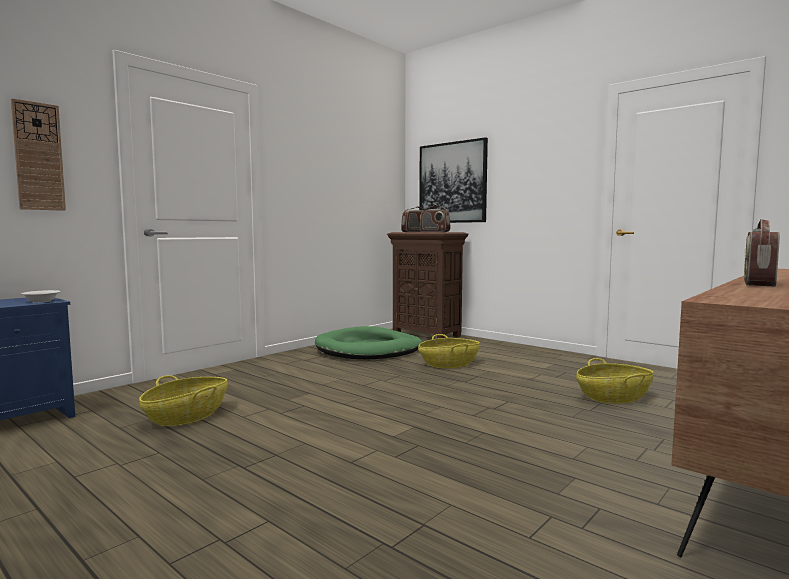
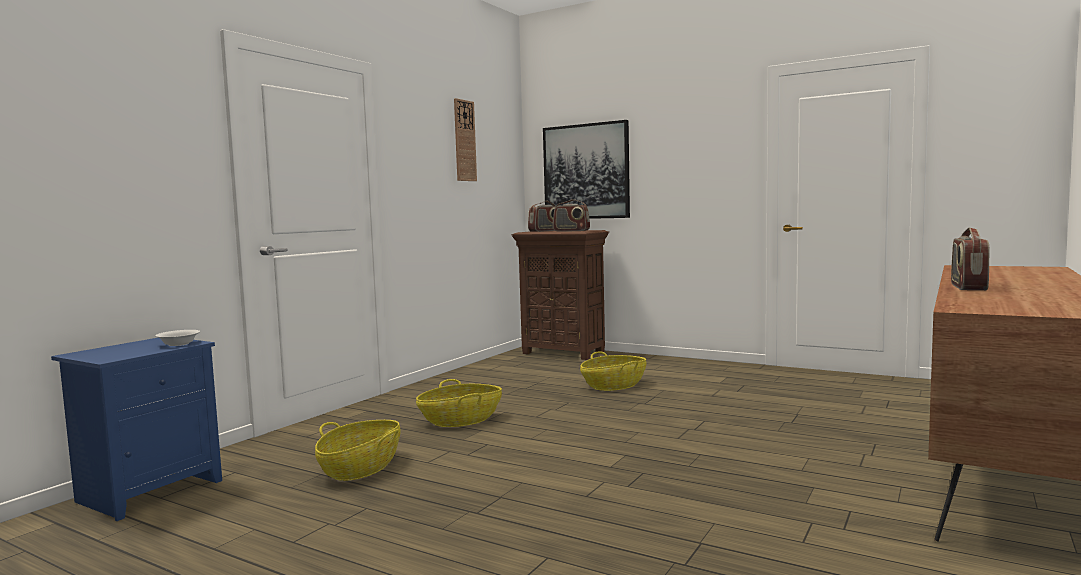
camera: 10 degrees left, 0 degrees up
(38, 156) = (148, 165): wall clock -> wall clock (464, 140)
(369, 349) = (509, 375): green dog bed -> none
(613, 397) = (807, 407): basket -> basket (461, 420)

